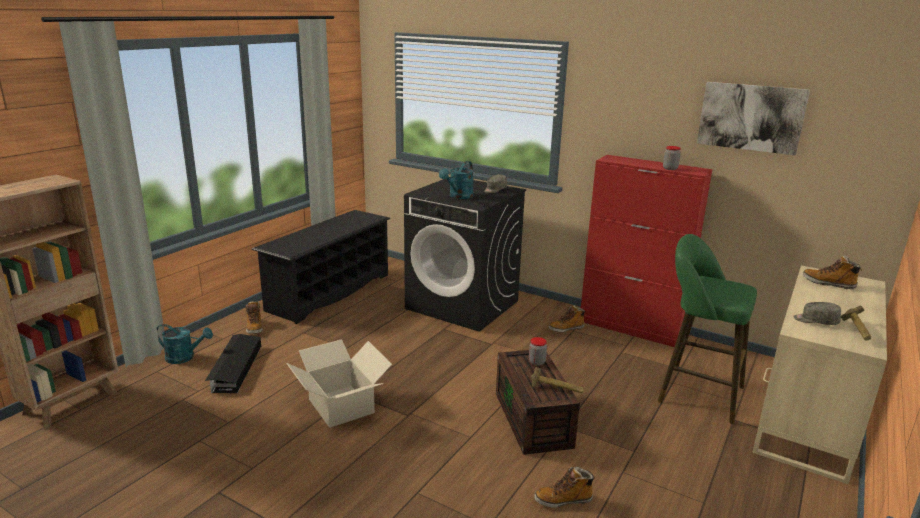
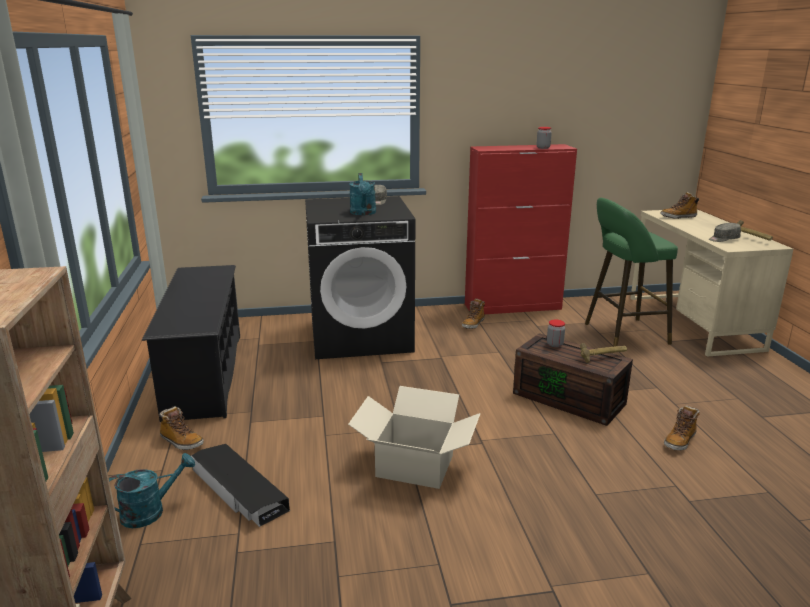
camera: 40 degrees left, 0 degrees up
(751, 117) = (591, 93): picture -> none

